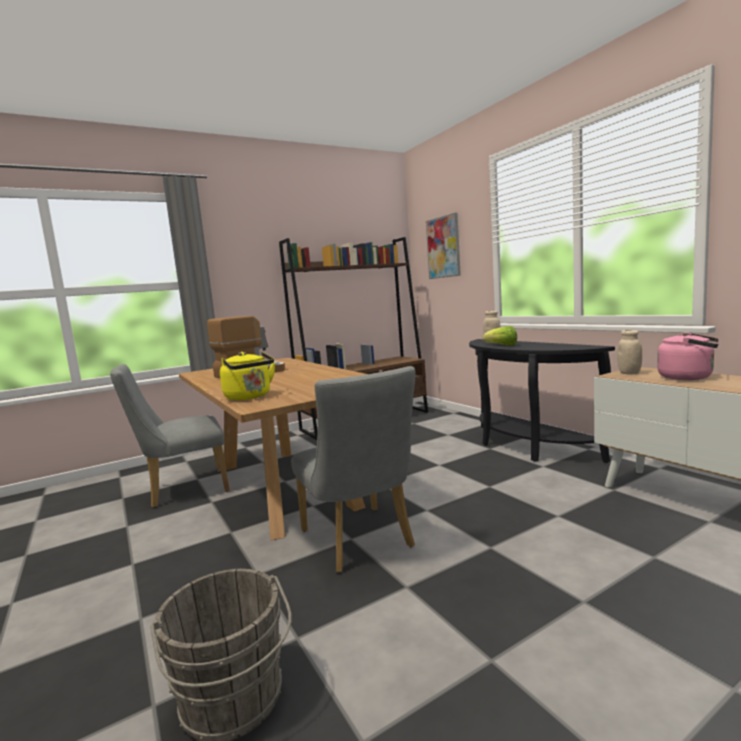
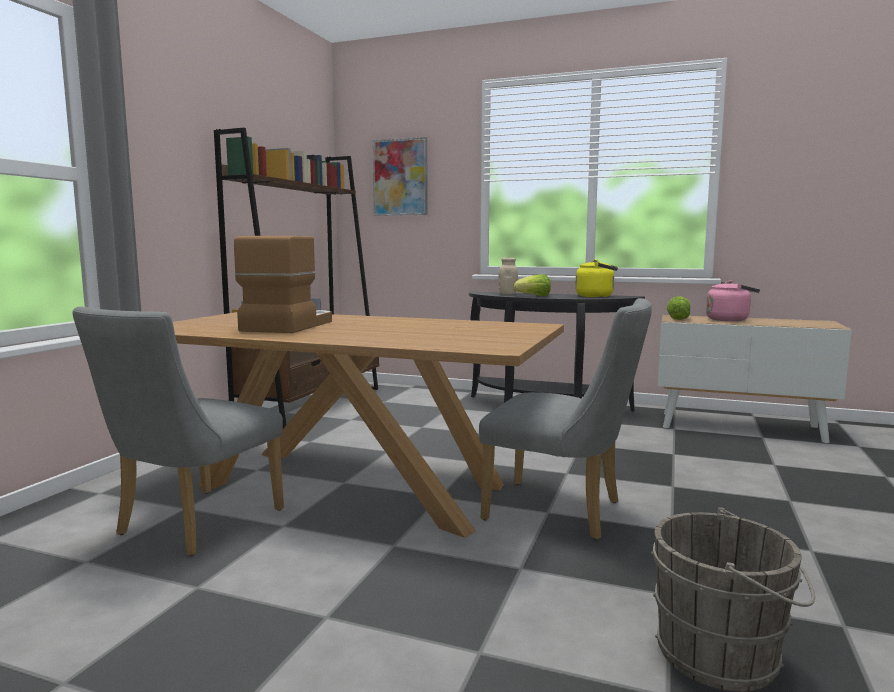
camera: 40 degrees left, 0 degrees up
(249, 397) = (438, 343): yellow kettle -> yellow kettle (597, 296)
(629, 373) = (679, 318): beige jar -> lettuce

